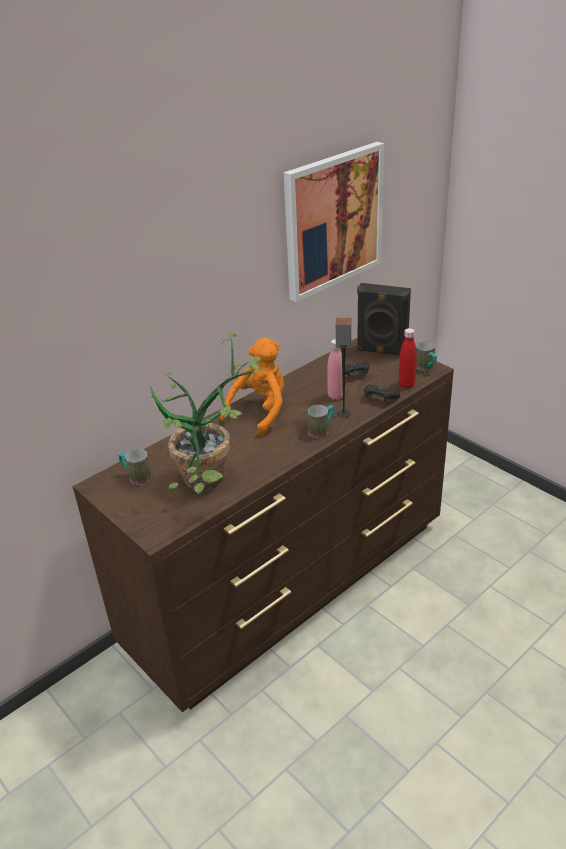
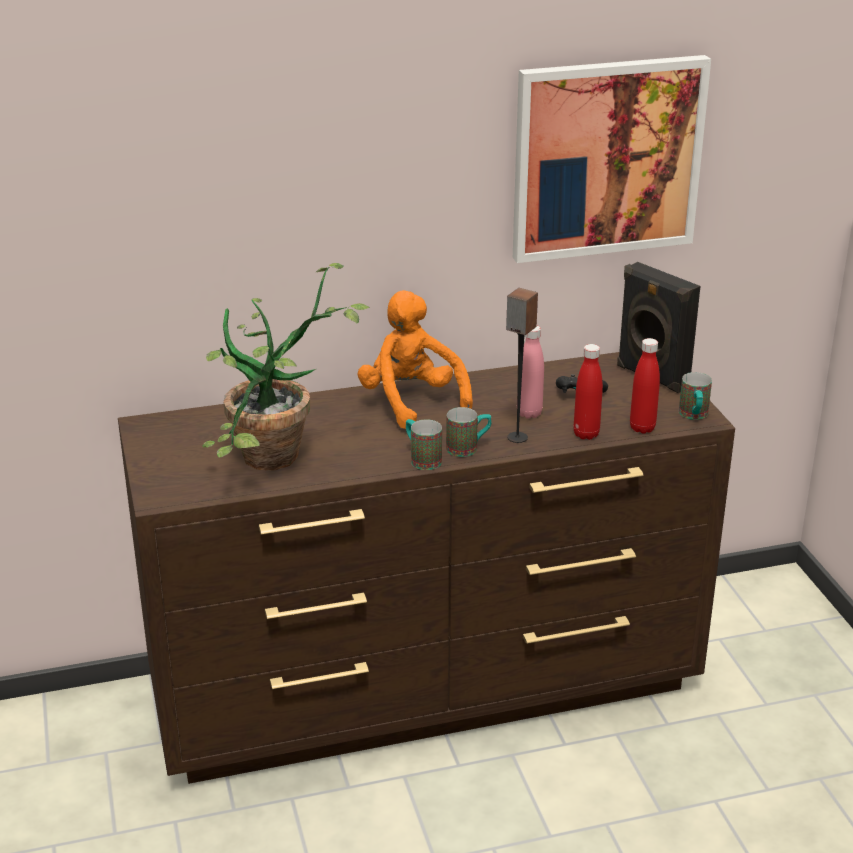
camera: 25 degrees right, 5 degrees down
(136, 476) = (195, 429): mug -> mug (421, 459)
(260, 411) = (411, 402): orange plush toy -> orange plush toy turned 90 degrees counterclockwise
(380, 399) = (586, 434): black game controller -> red bottle

